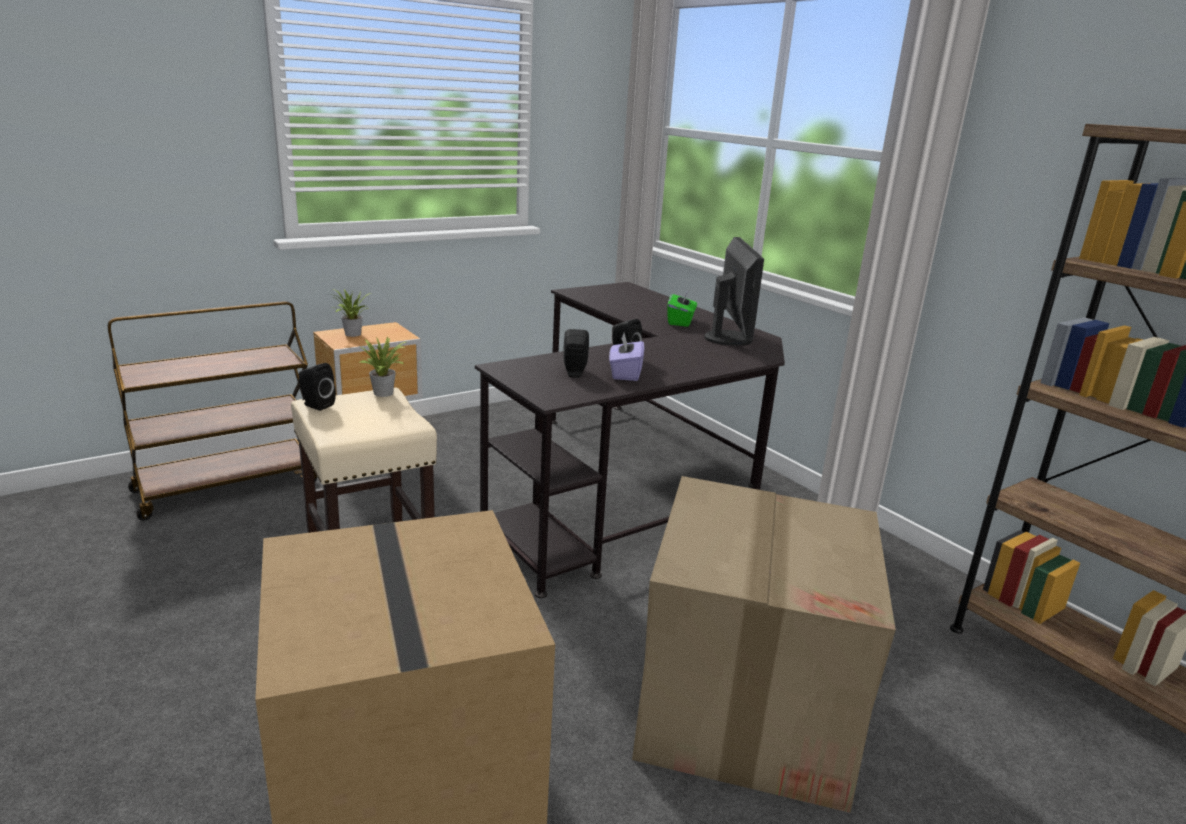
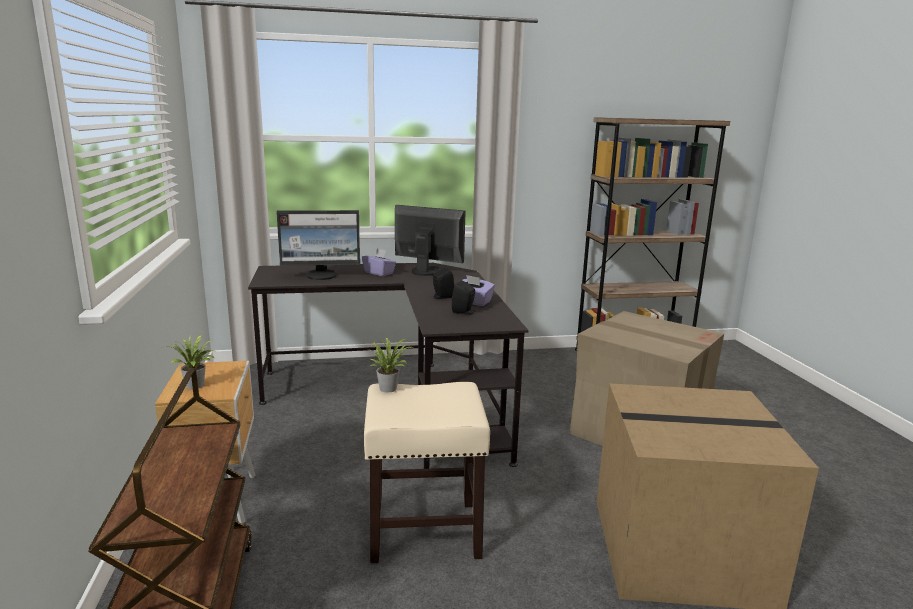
camera: 65 degrees left, 5 degrees down
(316, 405) = (395, 417): black speaker -> none
(629, 304) = (322, 275): none -> monitor
(680, 322) = (379, 273): green tissue box -> purple tissue box

